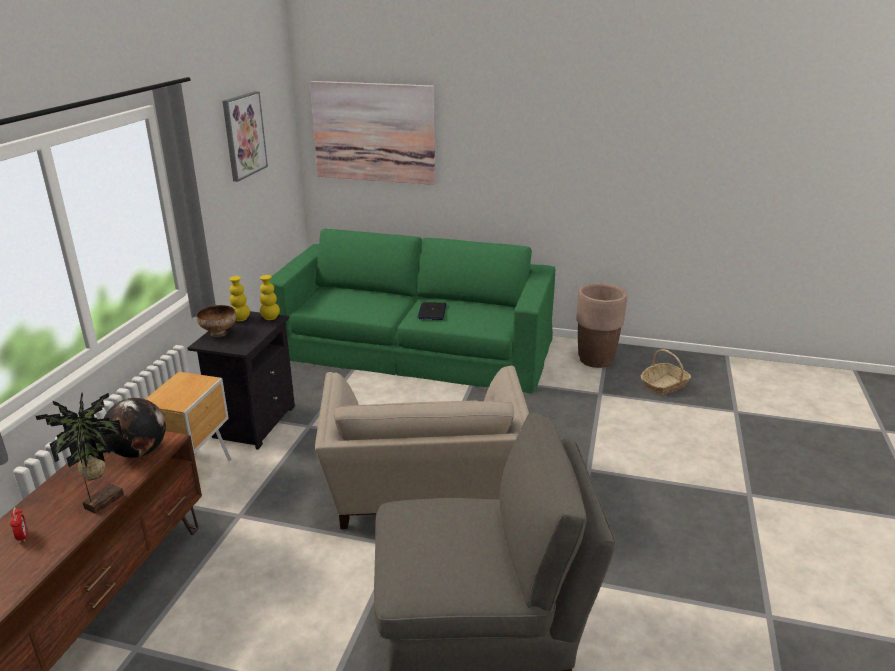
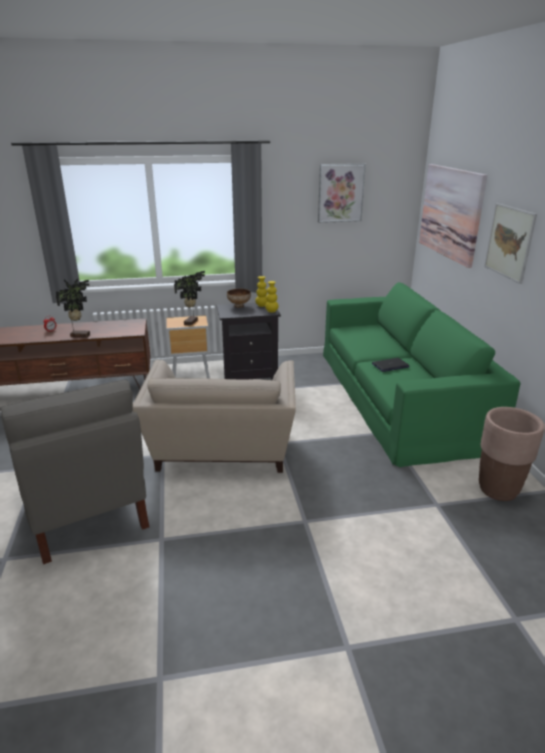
camera: 65 degrees right, 0 degrees up
(139, 452) = (123, 330): globe -> none
(192, 387) = (192, 322): none -> potted plant
(424, 491) = (222, 450): beige armchair -> beige armchair turned 60 degrees counterclockwise
(491, 147) = (509, 242): none -> picture
(664, 385) = (505, 547): basket -> none

